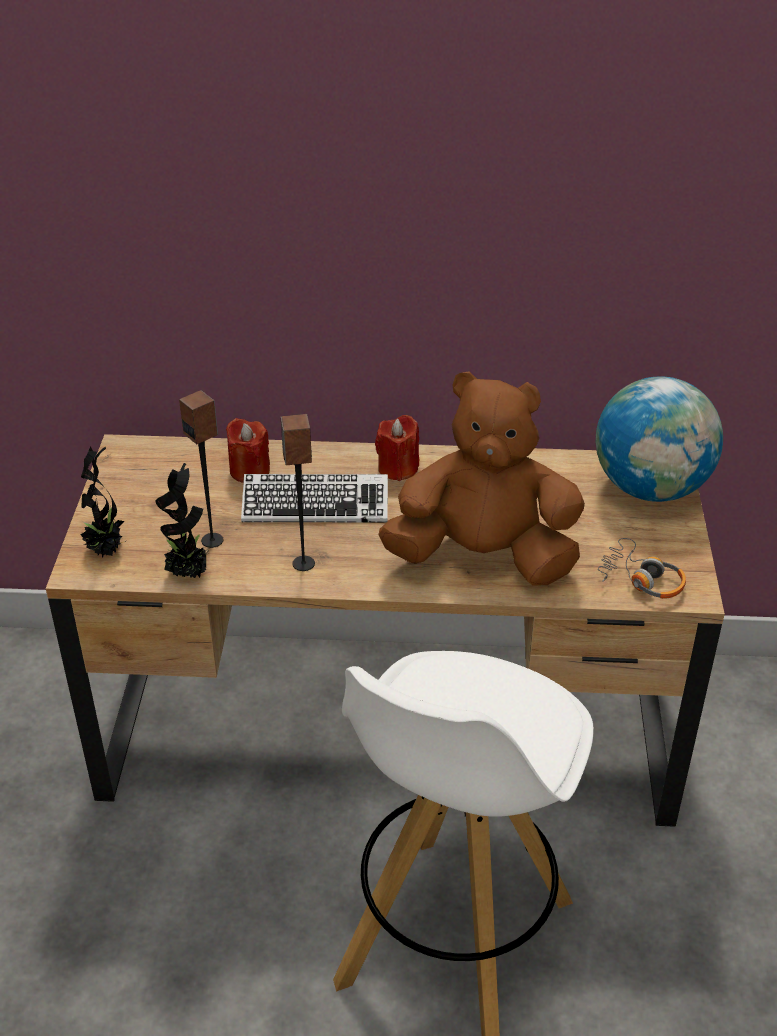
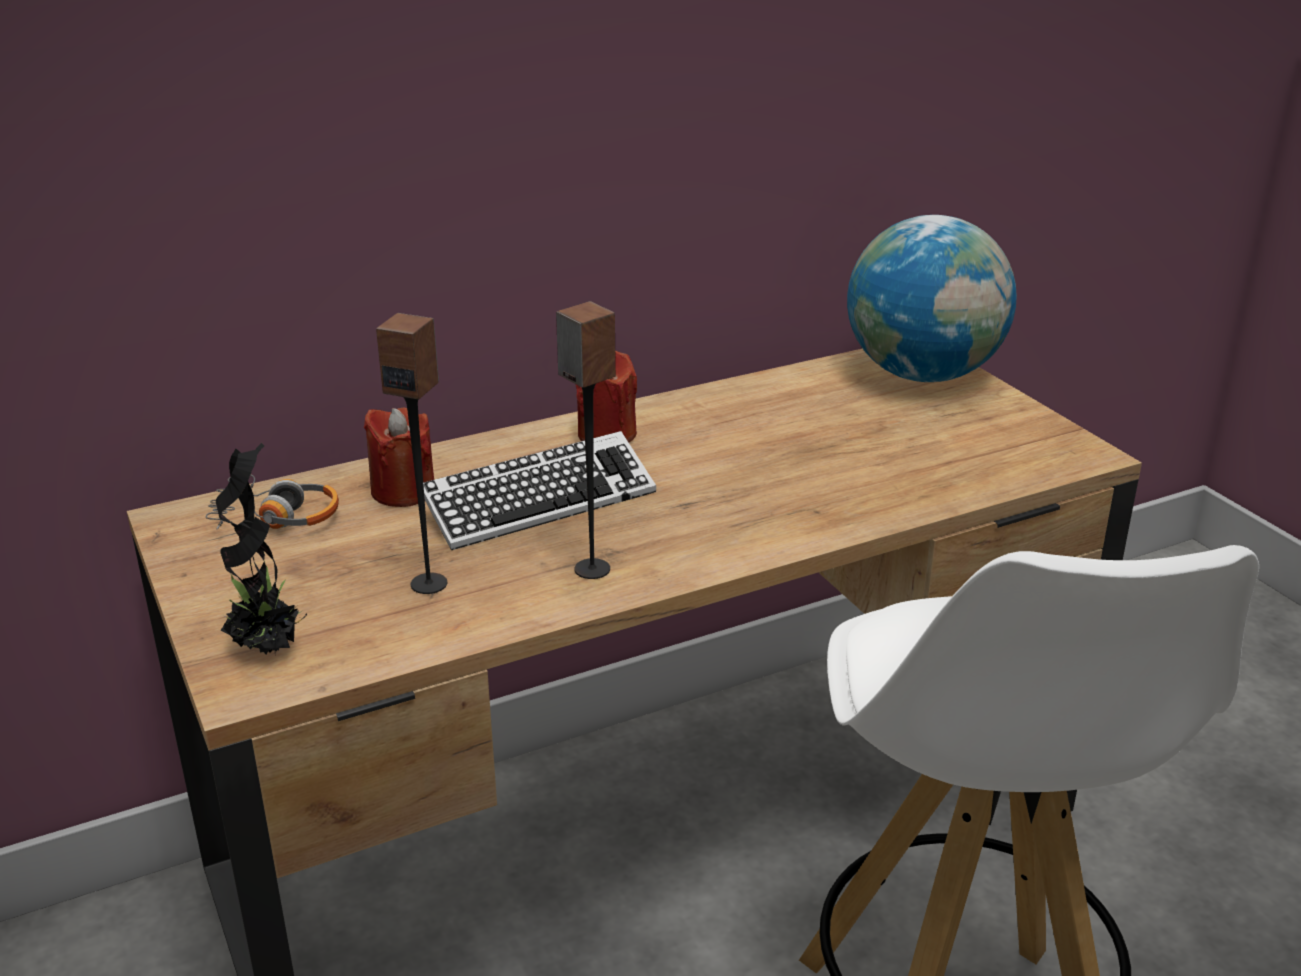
camera: 30 degrees left, 10 degrees down
(189, 574) = (434, 634): potted plant -> none
(483, 558) = (818, 492): brown plush toy -> none
(641, 579) = (1019, 457): headphones -> headphones (275, 516)

